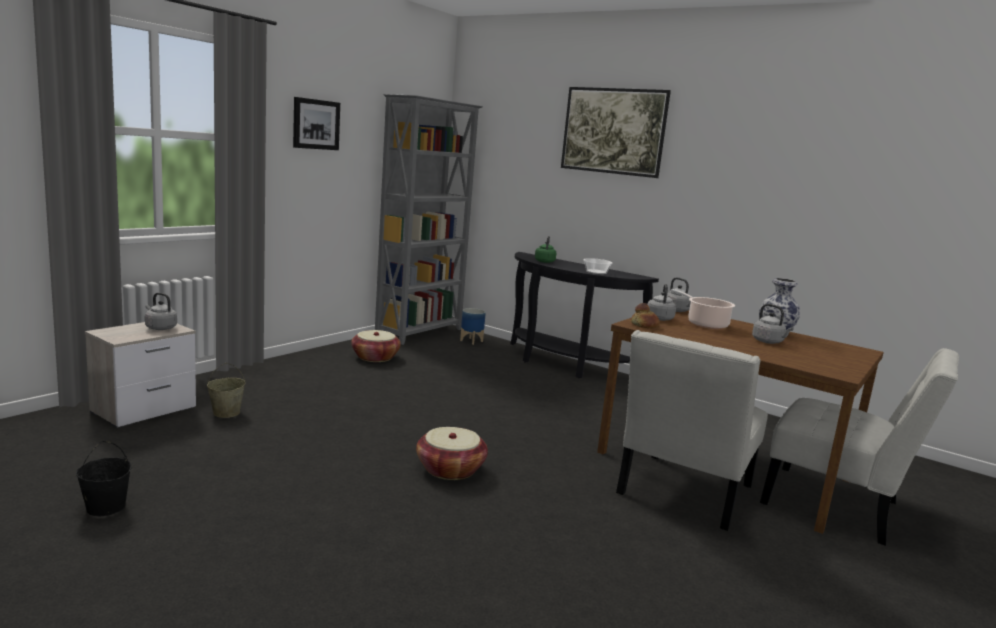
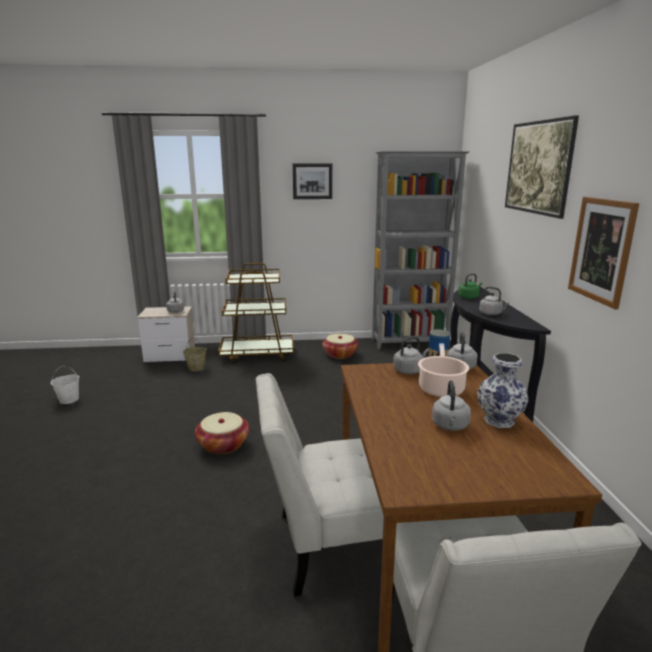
camera: 50 degrees right, 5 degrees up
(105, 507) = (69, 399): black bucket -> white bucket
(277, 379) = (258, 355): none -> brown cart
(596, 272) = (491, 314): bowl -> grey kettle
(644, 325) = (367, 373): bread -> none
(713, 203) = (601, 250): none -> picture

